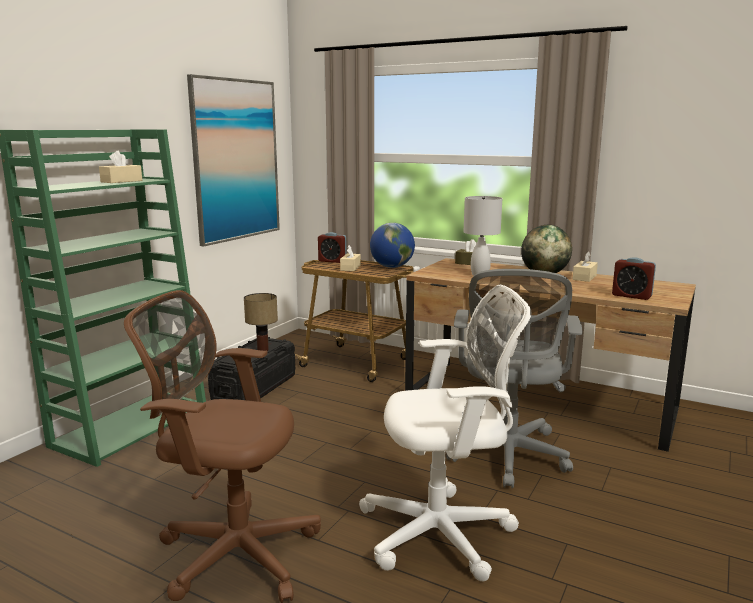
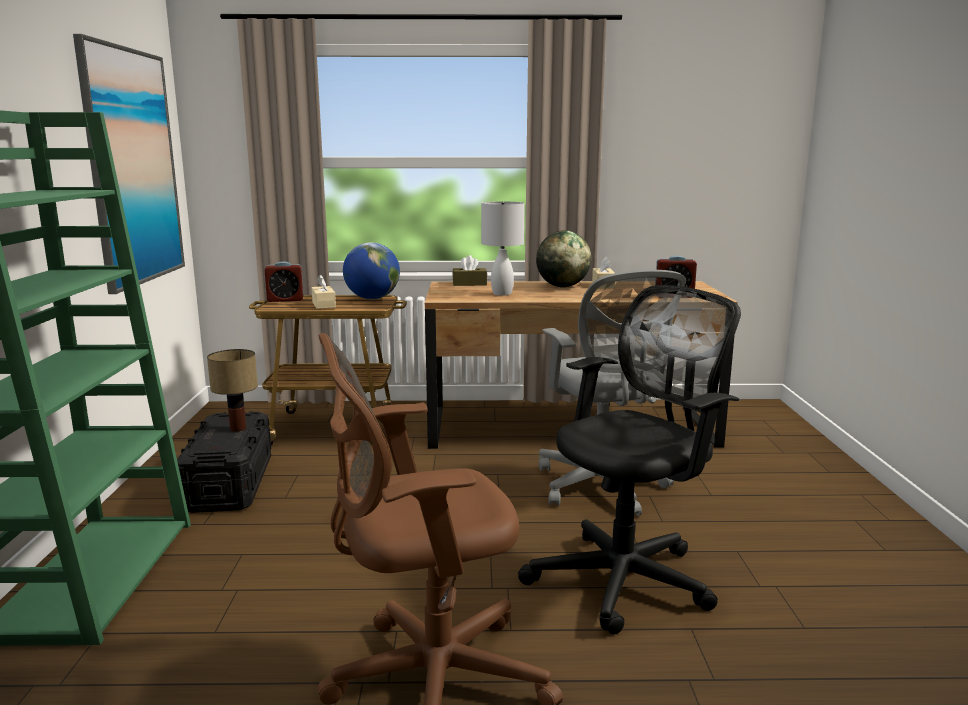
camera: 30 degrees left, 0 degrees up
(121, 181) = (47, 193): beige tissue box -> none
(444, 533) = (627, 578): white office chair -> black office chair

